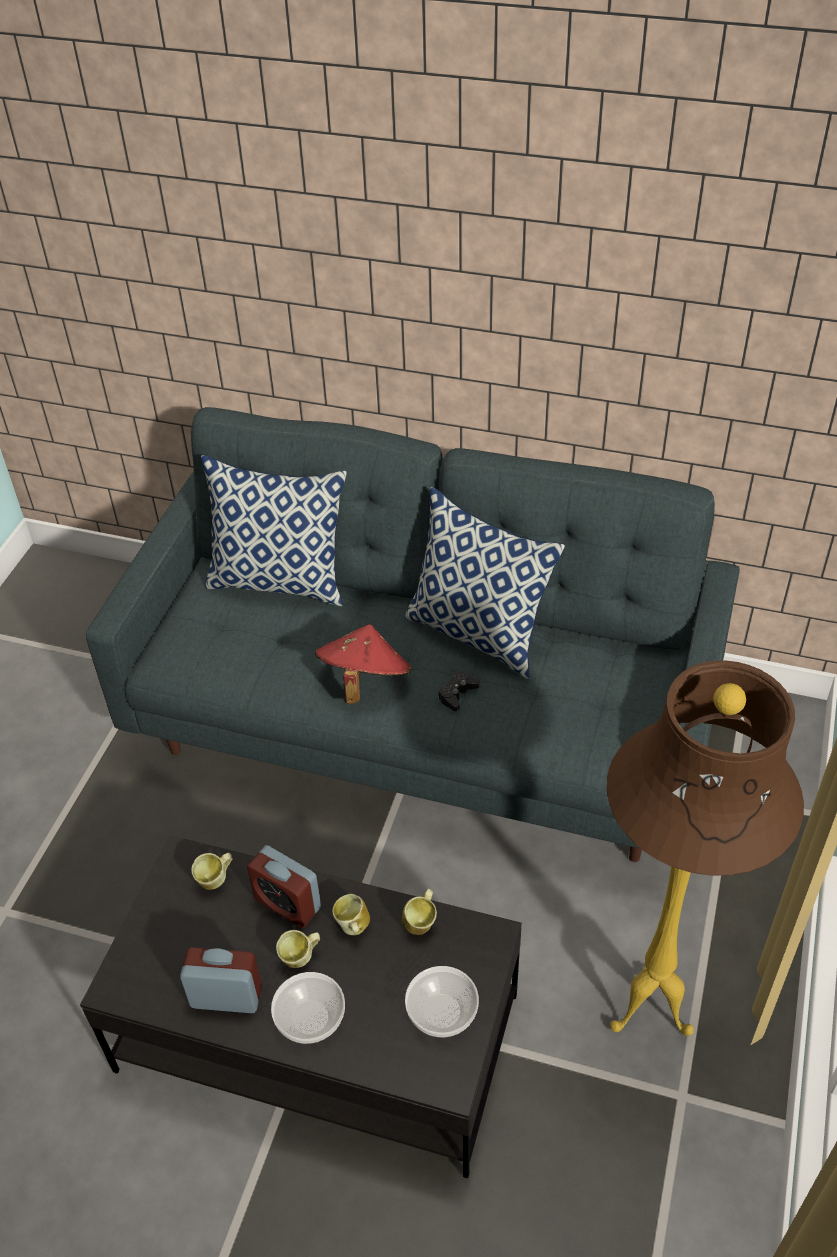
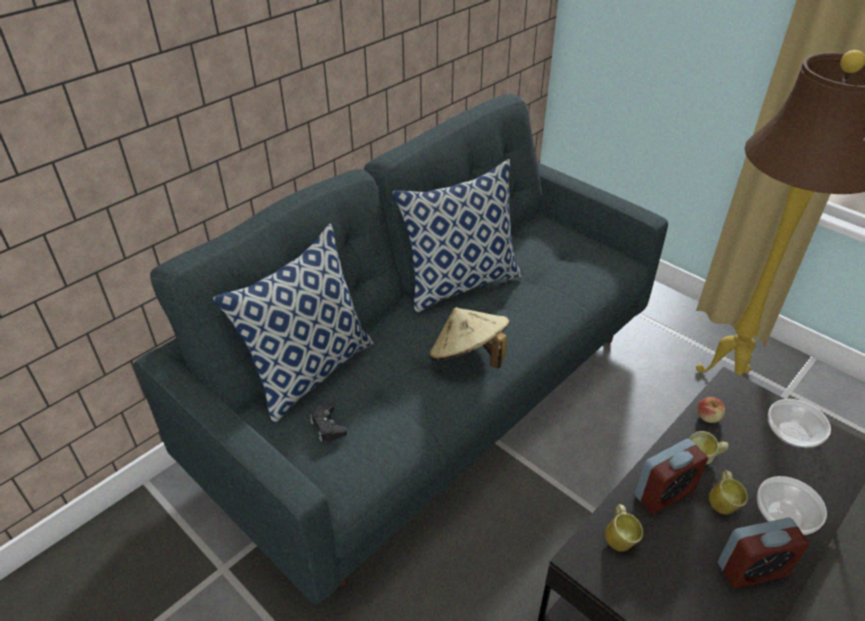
camera: 65 degrees left, 5 degrees down
(226, 997) = (752, 570): alarm clock -> alarm clock turned 135 degrees counterclockwise
(364, 681) = (468, 358): red hat -> beige hat
(422, 922) = (708, 417): mug -> apple
(457, 694) = (516, 313): black game controller -> black game controller (328, 426)

